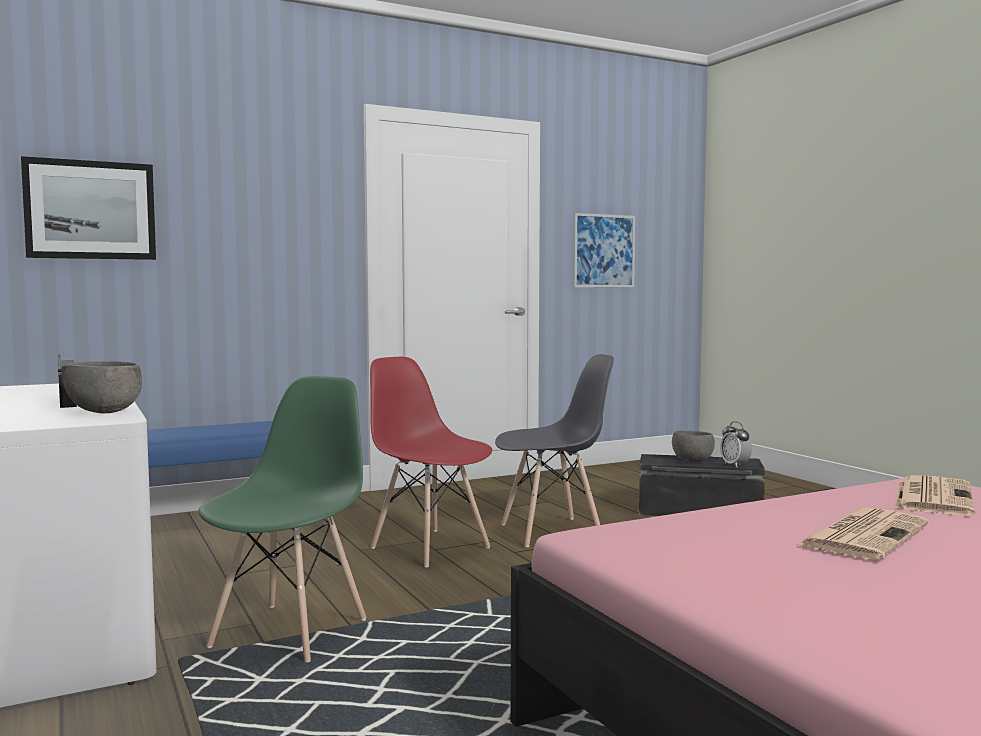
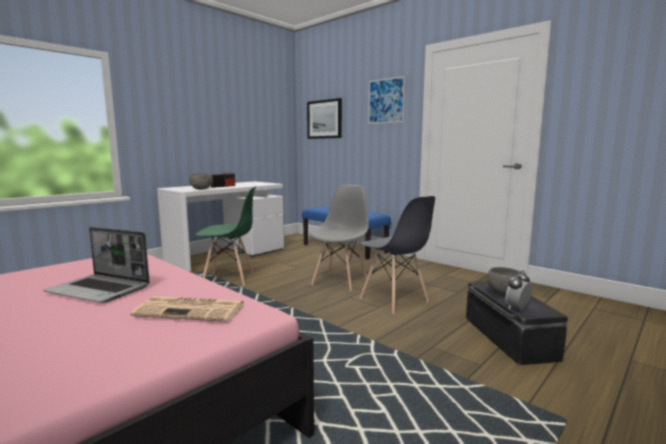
camera: 70 degrees right, 5 degrees up
(430, 547) = (340, 281): red chair -> grey chair
(604, 251) = (613, 117): picture -> picture (386, 101)
(864, 535) = (100, 290): newspaper -> laptop

